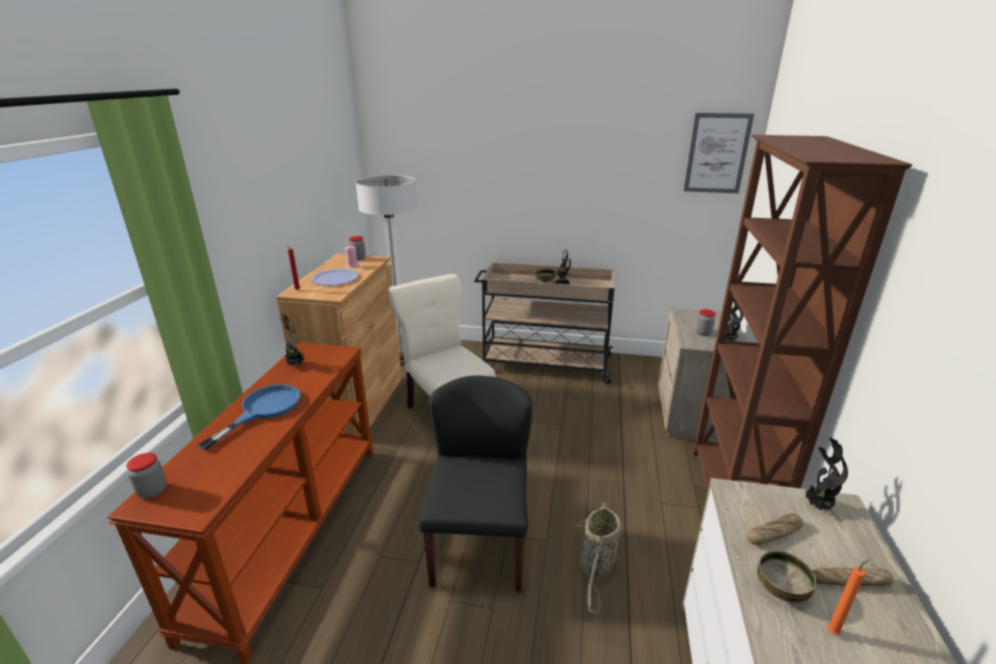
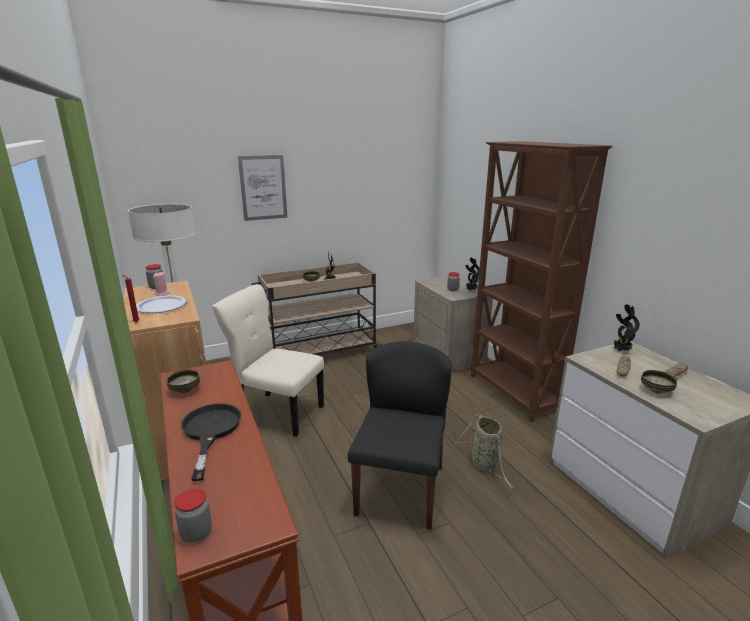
camera: 35 degrees left, 5 degrees down
(263, 410) = (210, 431): blue frying pan -> black frying pan
(295, 364) = (185, 390): potted plant -> bowl
(479, 544) = (400, 489): black chair -> black chair turned 45 degrees clockwise
(717, 153) = (413, 166): picture -> picture (263, 187)
(834, 631) = (693, 397): orange candle -> none

